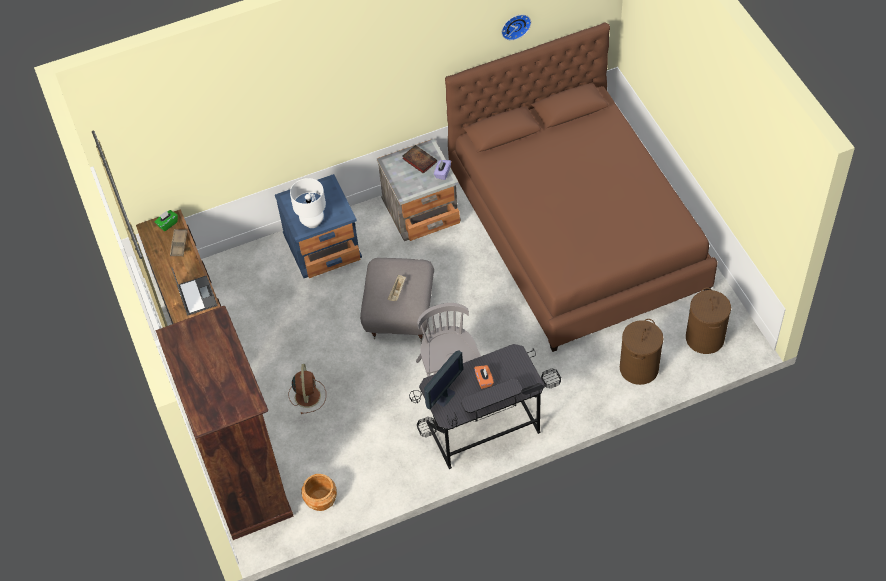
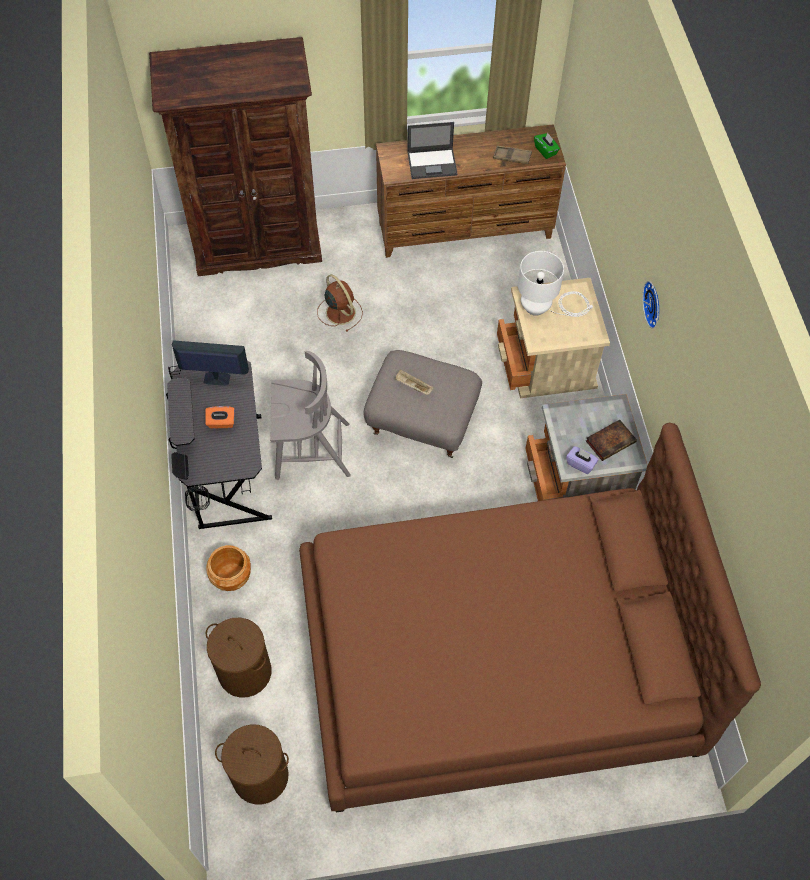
camera: 100 degrees right, 5 degrees up
(307, 395) = (340, 311): brown fan -> brown fan turned 135 degrees counterclockwise
(321, 500) = (205, 301): brown planter -> brown planter (231, 577)
(324, 248) = (545, 362): blue nightstand -> beige nightstand
(445, 396) = (216, 378): monitor -> monitor turned 135 degrees clockwise
(515, 25) = (733, 508): wall clock -> wall clock (654, 304)

